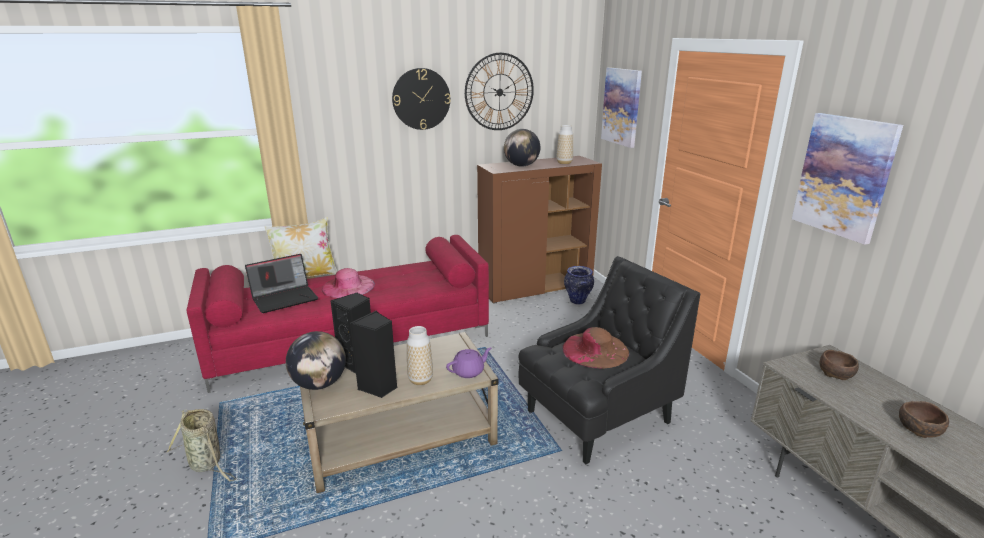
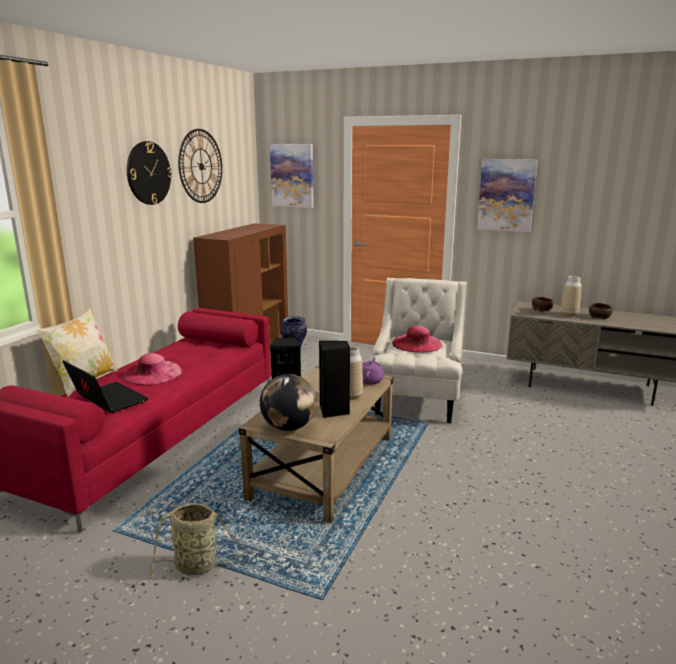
camera: 45 degrees left, 5 degrees down
(285, 298) = (107, 400): laptop -> laptop turned 60 degrees counterclockwise
(521, 166) = (233, 233): globe -> none
(564, 163) = (259, 228): vase -> vase (569, 314)
(595, 350) = (417, 343): brown hat -> pink hat
(596, 417) = (417, 400): black armchair -> white armchair

